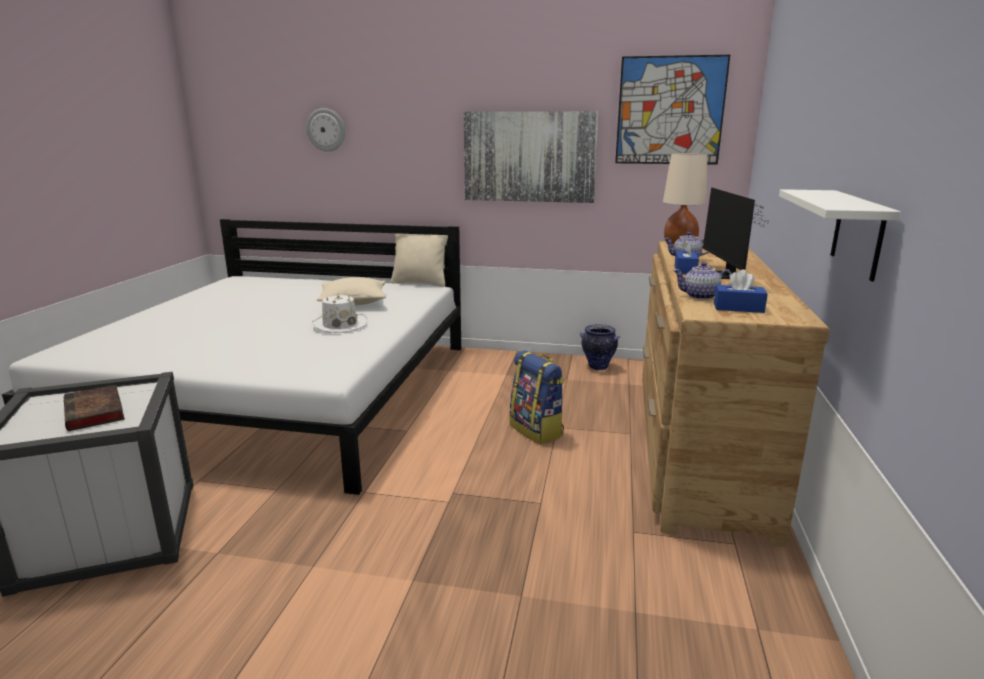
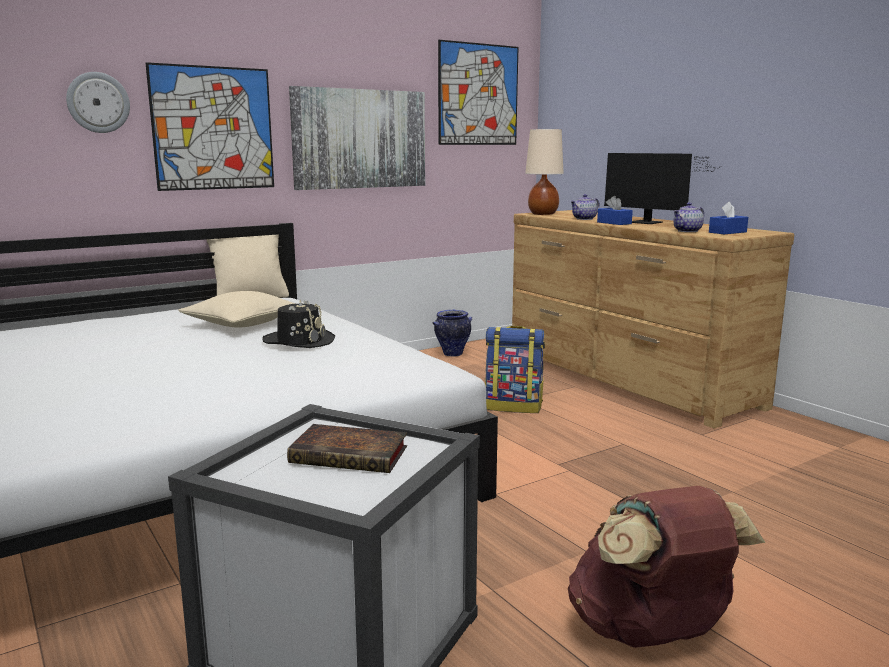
camera: 45 degrees left, 5 degrees down
(207, 646) = (651, 633): none -> brown backpack
(340, 324) = (299, 341): white hat -> black hat
(403, 148) = (213, 128): none -> picture
(858, 233) = (798, 165): white shelf -> none

